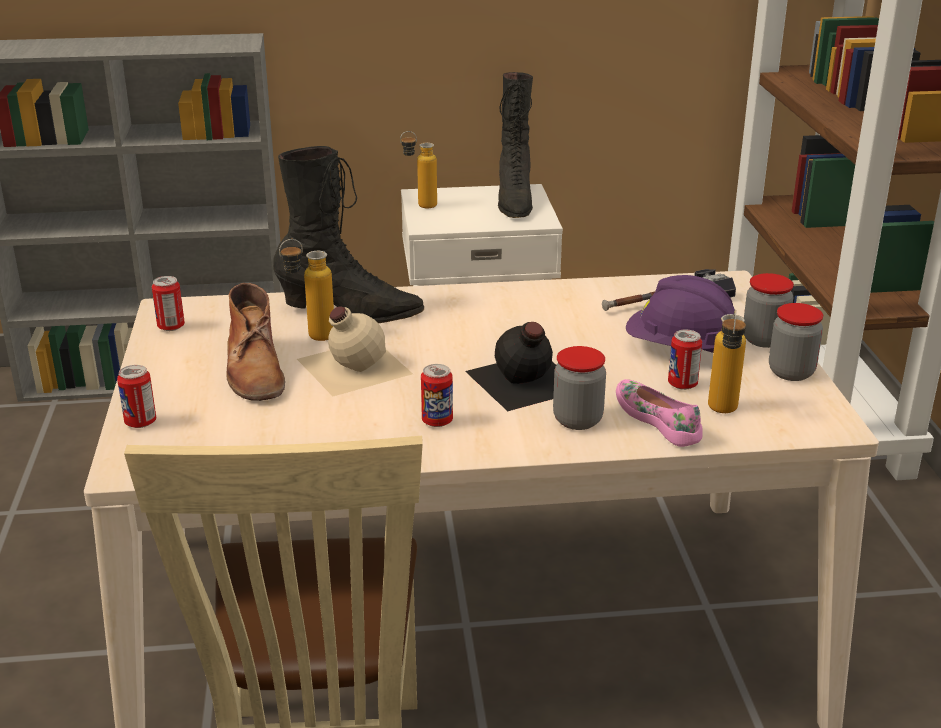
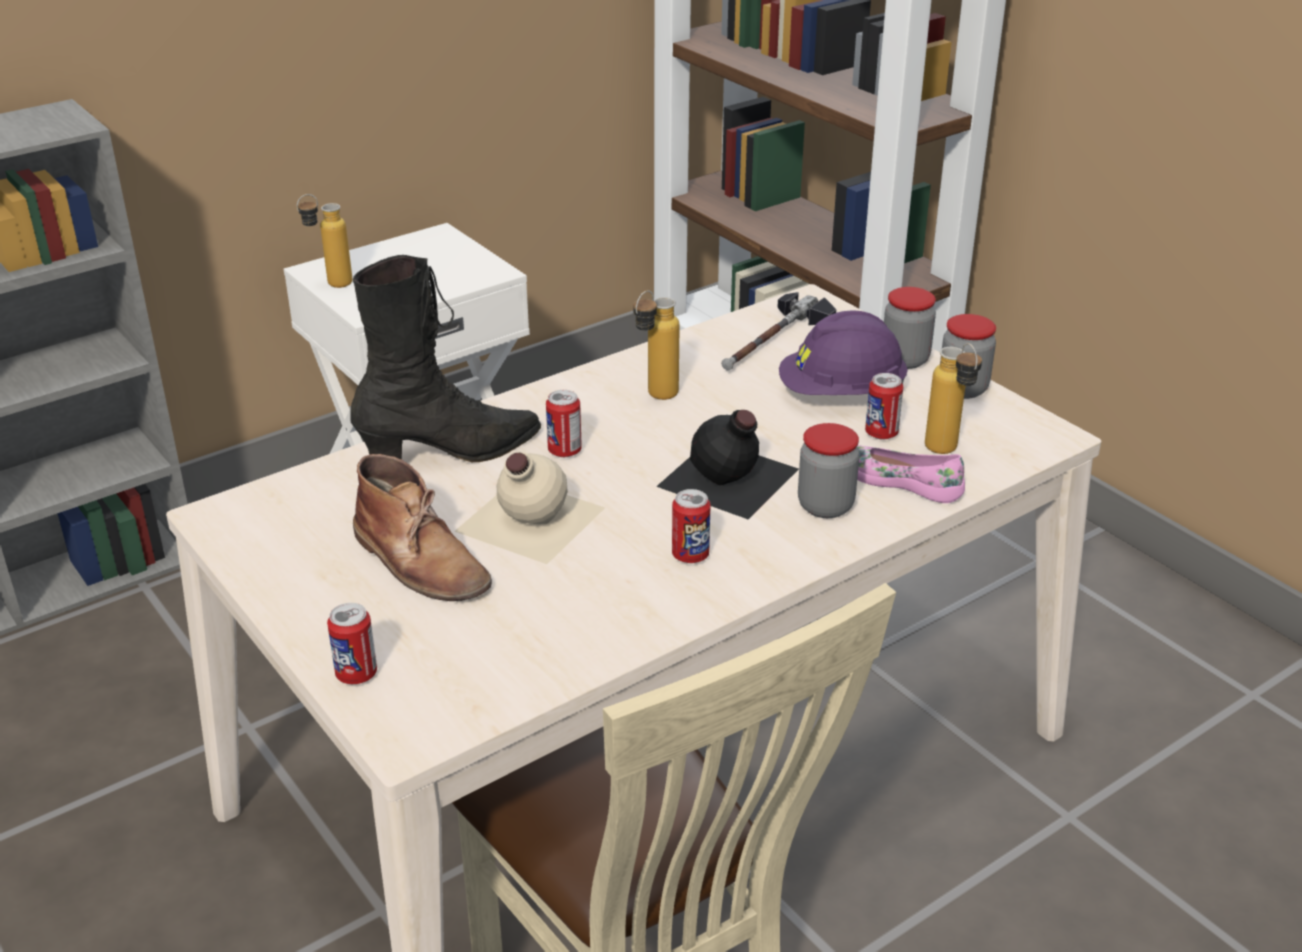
camera: 30 degrees left, 5 degrees up
(171, 327) = (250, 538): can -> can (564, 451)
(311, 337) = (441, 499): bottle -> bottle (655, 398)
(514, 201) = (439, 253): black boot -> none

